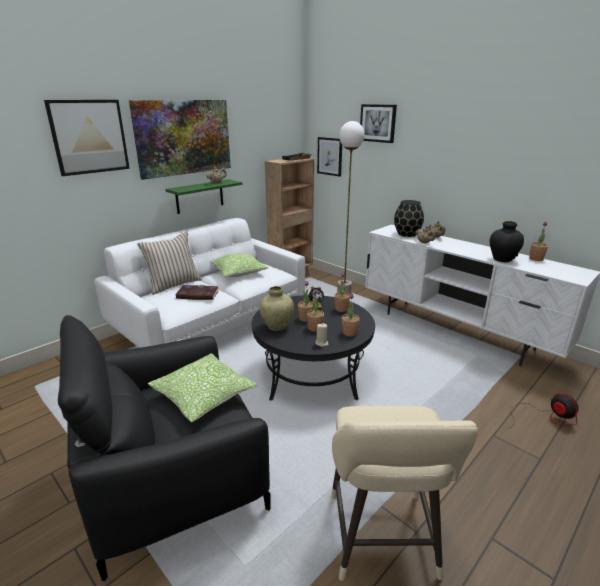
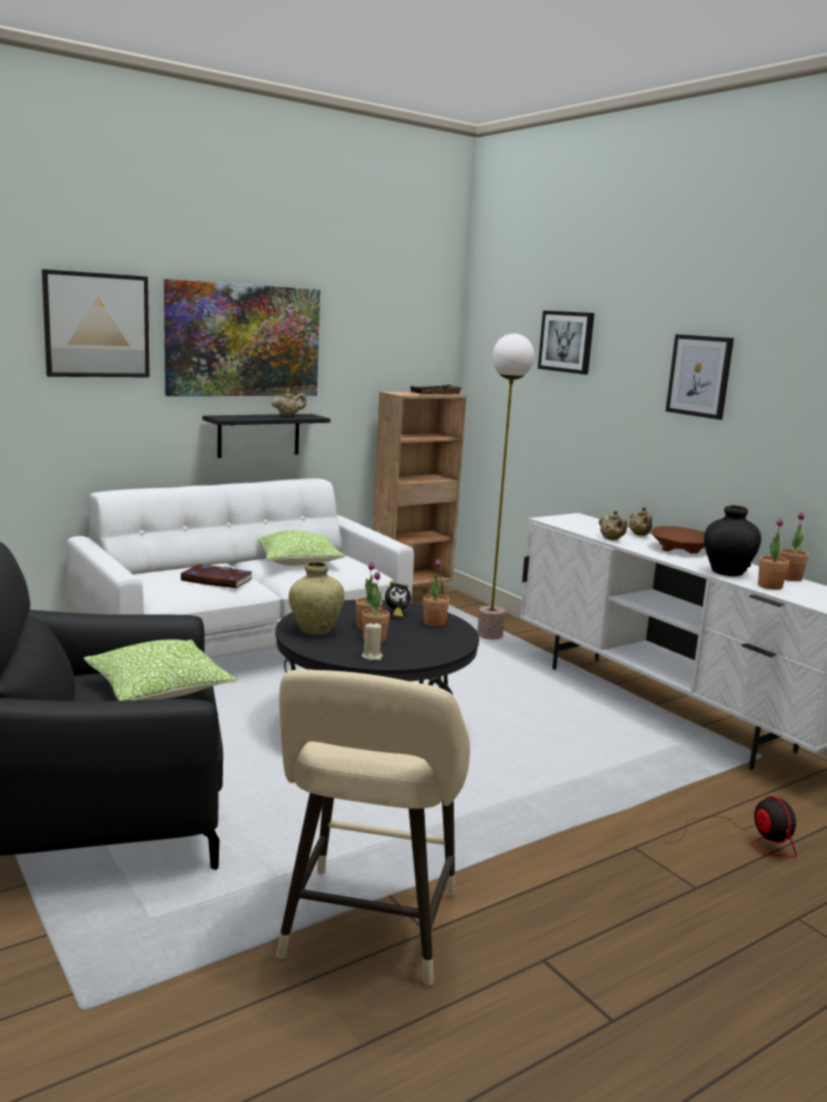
camera: 10 degrees right, 10 degrees down
(173, 284) = (187, 565): beige pillow -> none
(199, 196) = (259, 435): green shelf -> black shelf
(329, 156) = (495, 394): picture -> picture (699, 376)
(349, 333) = (426, 651): potted plant -> potted plant (770, 586)
(406, 234) = (592, 526): black vase -> none
(464, 245) = (680, 549): none -> brown bowl

